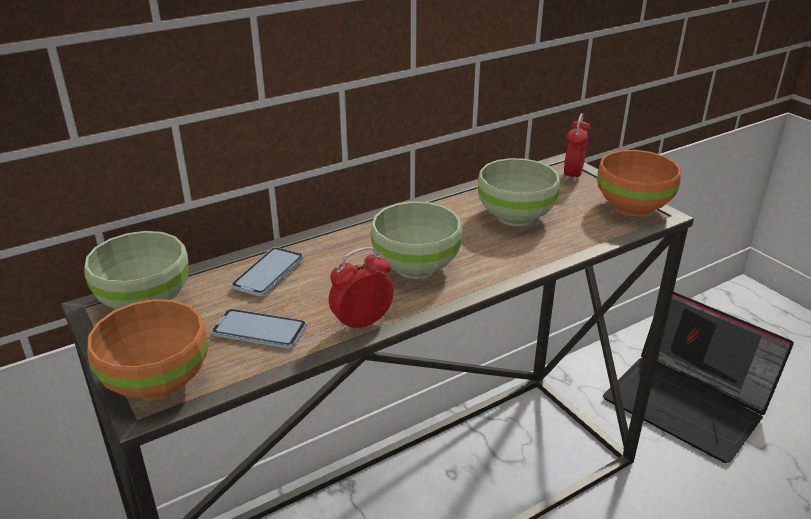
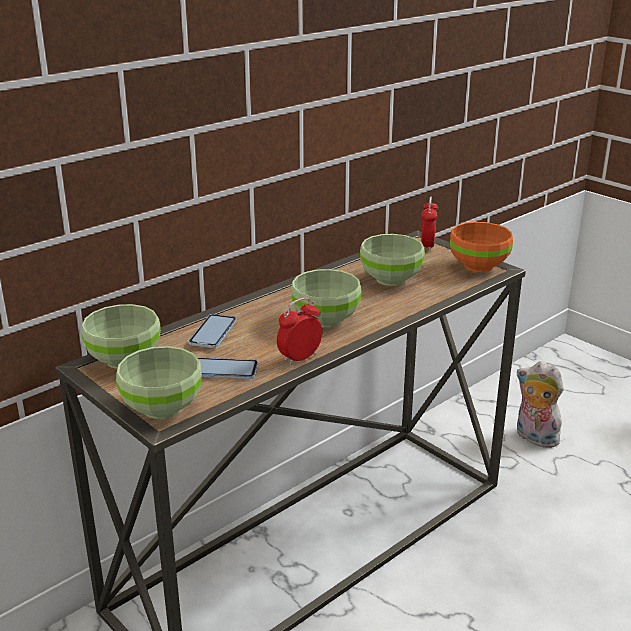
camera: 10 degrees left, 5 degrees down
(155, 381) = (160, 407): orange bowl -> green bowl
(688, 404) = (534, 438): laptop -> plush toy

